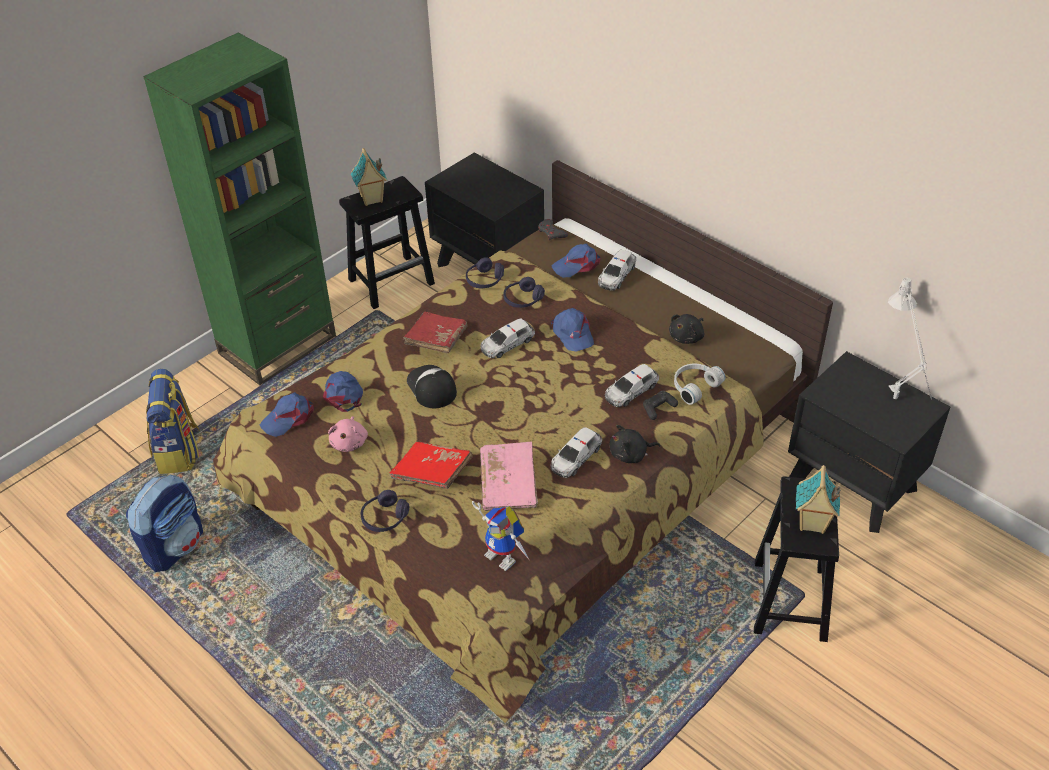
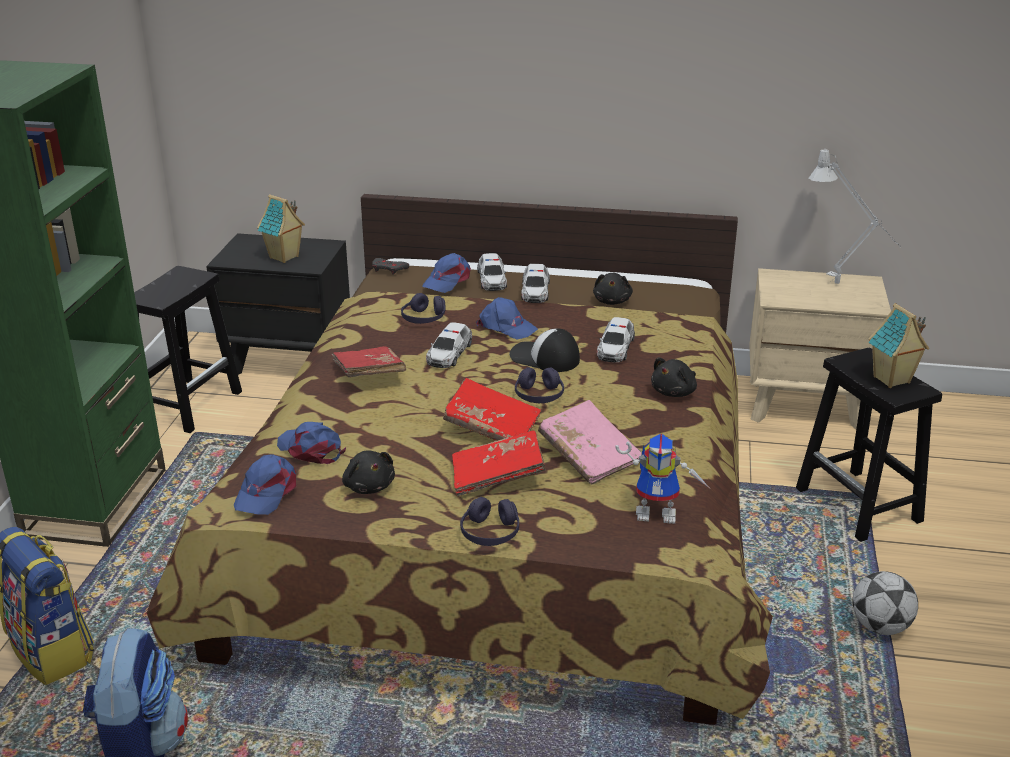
camera: 35 degrees left, 15 degrees down
(349, 442) = (369, 486): pink plush toy -> black plush toy
(371, 199) = (161, 291): toy house -> toy house (284, 257)
(431, 387) = (409, 411): cap -> cap (544, 358)
(469, 428) = (491, 427): none -> red book
(484, 280) = (364, 316): purple headphones -> purple headphones (539, 395)
(575, 457) = (627, 411): toy car -> toy car (535, 291)
(658, 408) = (656, 352): black game controller -> none
(690, 709) = (880, 627): none -> football
(694, 386) = (667, 328): white headphones -> none
(853, 484) = (806, 404): black nightstand -> beige nightstand

